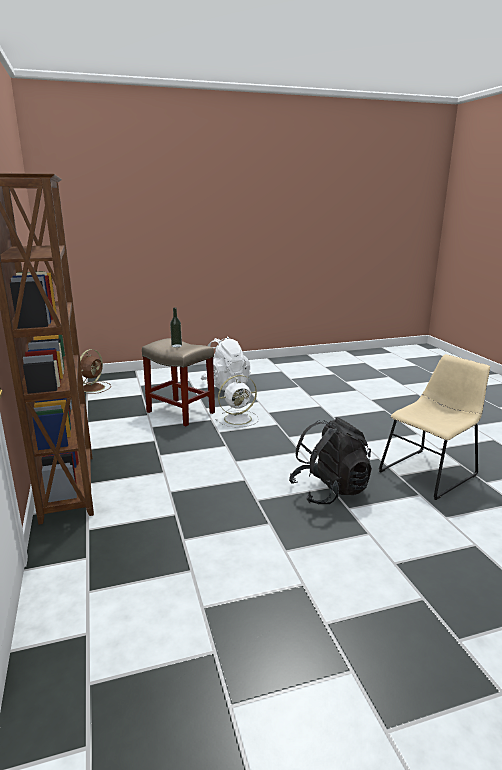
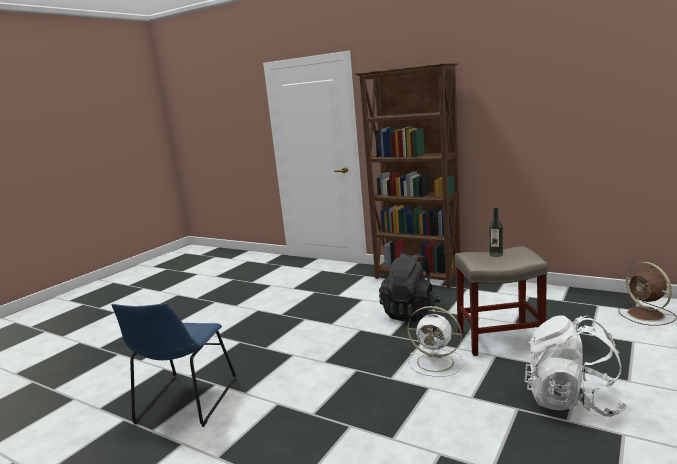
camera: 140 degrees right, 5 degrees down
(239, 419) = (437, 362): white fan -> white fan turned 90 degrees counterclockwise
(329, 490) = (263, 345): black backpack -> black backpack (410, 313)
(430, 472) = (185, 403): beige chair -> blue chair

